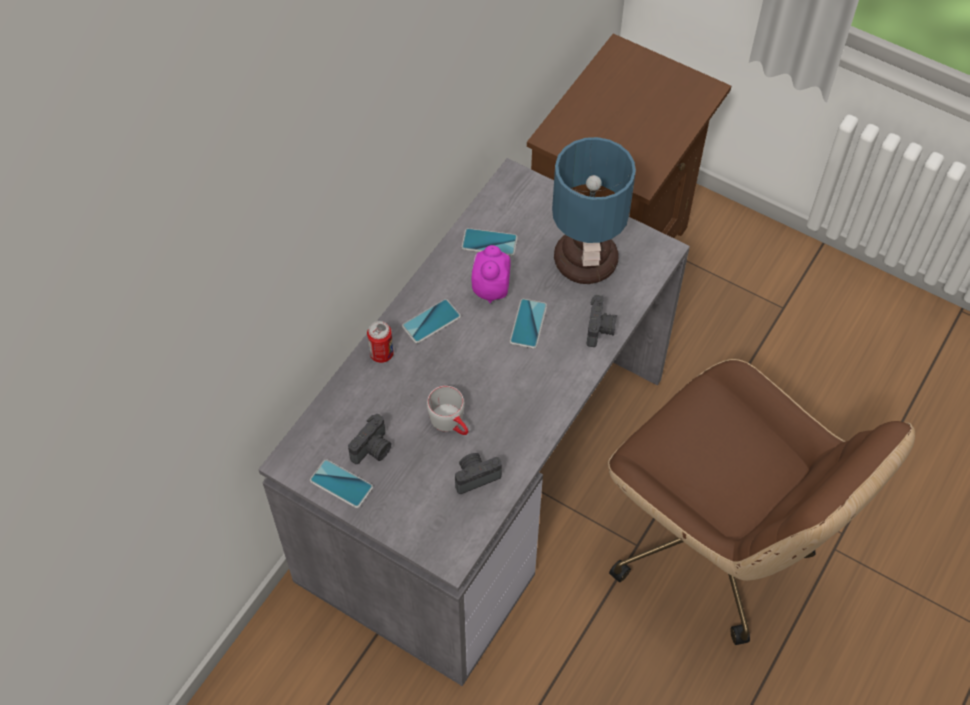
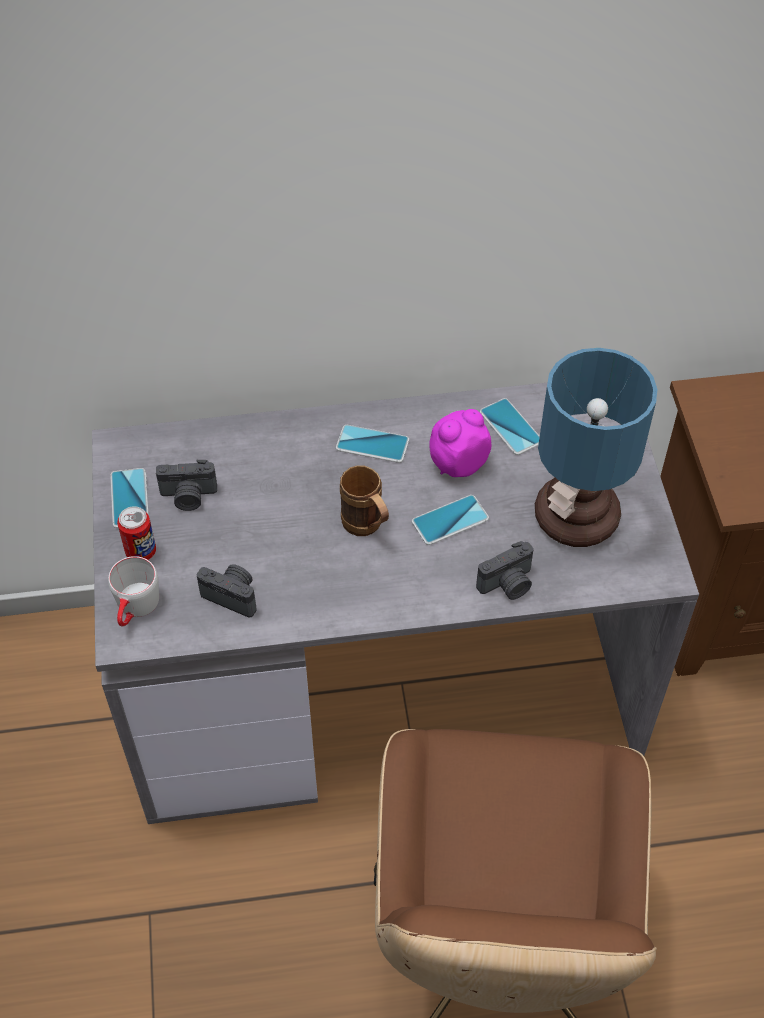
camera: 50 degrees right, 5 degrees down
(381, 354) = (298, 432): can -> can (141, 551)
(451, 423) = (274, 536): grey mug -> grey mug (135, 609)
(492, 370) = (367, 528): none -> brown mug

